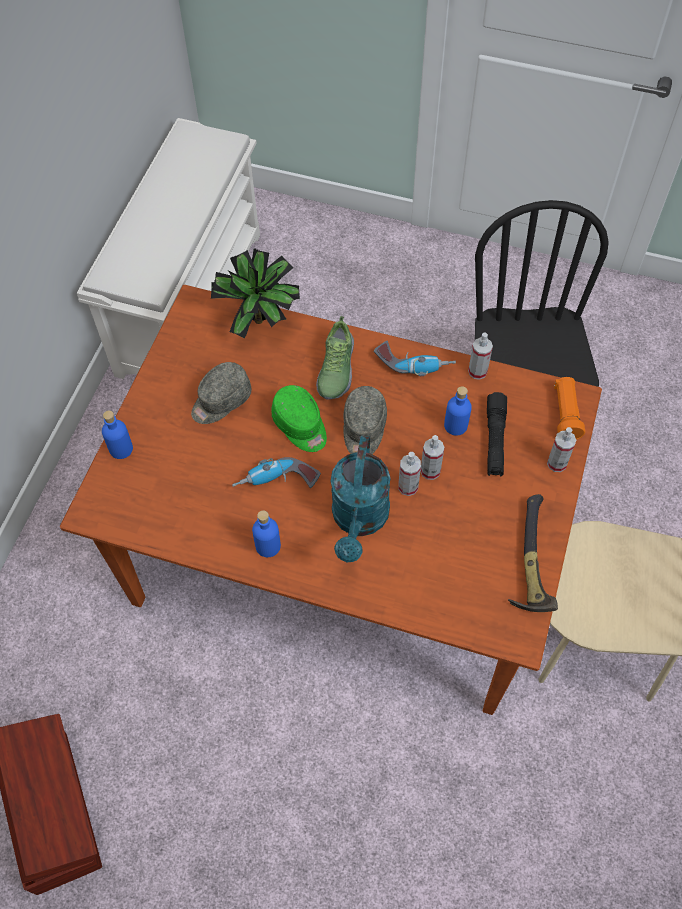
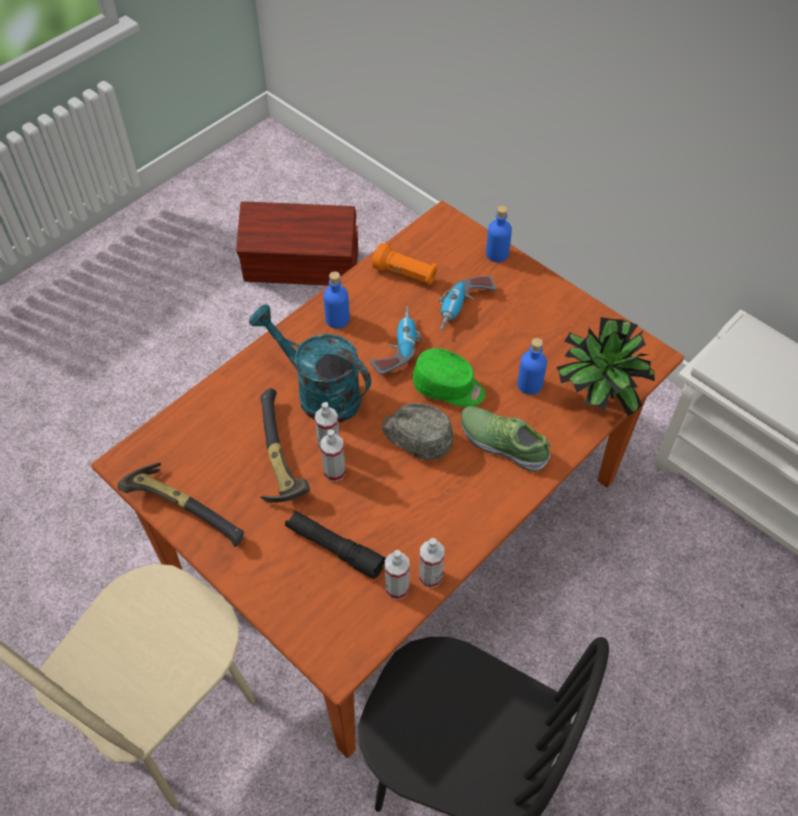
camera: 115 degrees right, 5 degrees down
(220, 401) = (513, 337): grey cap -> none
(300, 426) = (449, 387): green cap -> green cap turned 150 degrees counterclockwise
(414, 363) = (474, 518): power drill -> power drill (463, 309)
(442, 520) = (276, 457): none -> hammer
(455, 425) = (373, 520): blue bottle -> blue bottle (529, 384)
(557, 463) = (270, 593): spray bottle -> spray bottle (397, 588)
(565, 414) = (324, 639): orange flashlight -> orange flashlight (405, 274)

